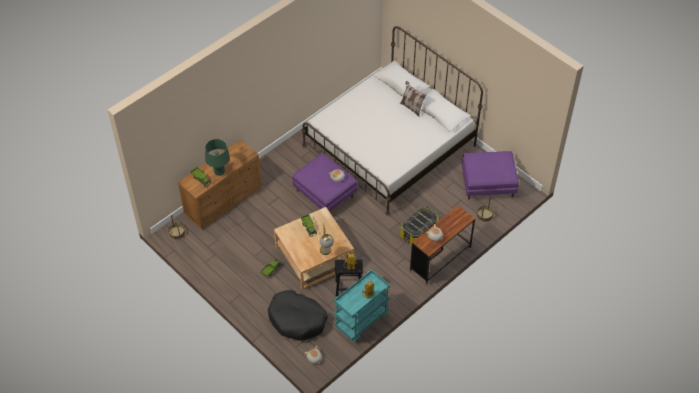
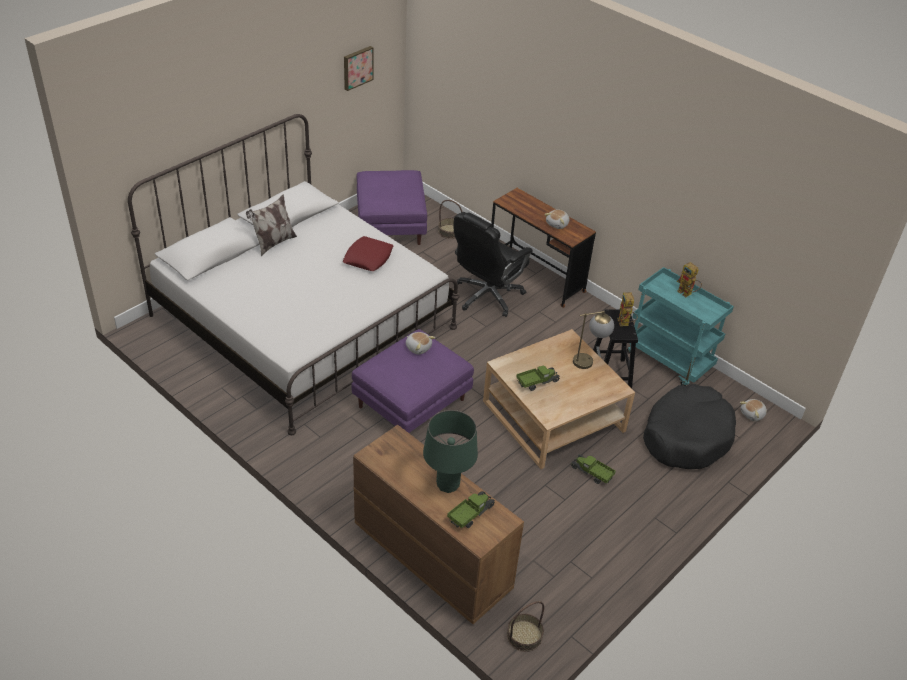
camera: 95 degrees left, 10 degrees down
(401, 148) = (368, 258): none -> red pillow
(418, 232) = (487, 296): storage box -> black office chair
(521, 100) = (357, 67): none -> picture

